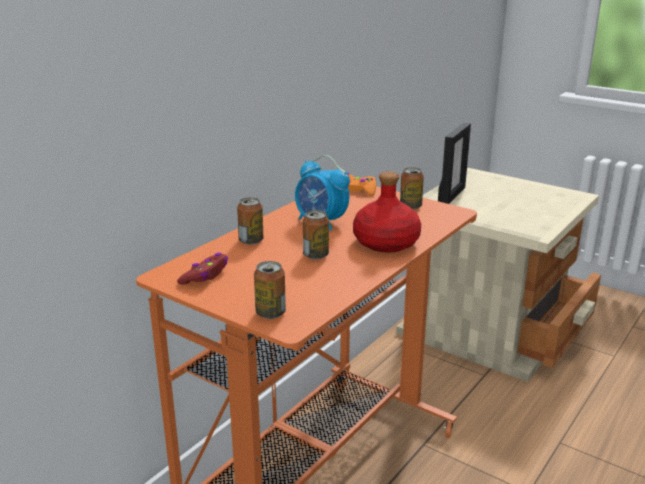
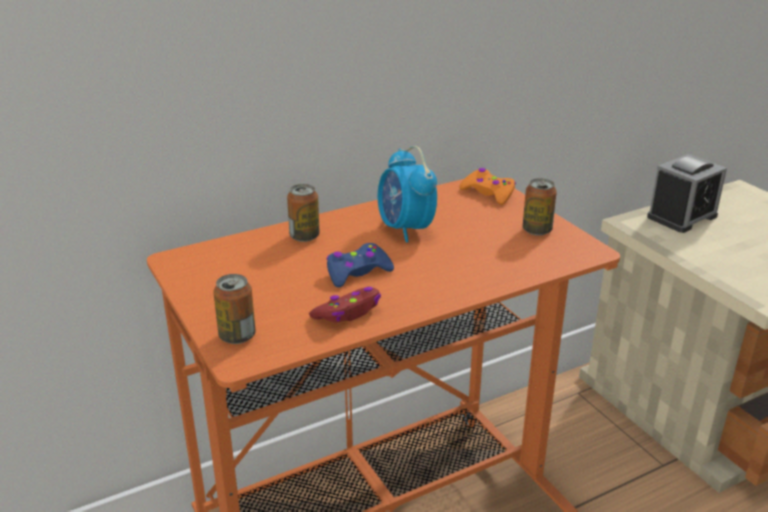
camera: 25 degrees right, 5 degrees up
(205, 275) = (216, 269): red game controller -> red game controller (348, 312)
(315, 255) = (357, 272): can -> blue game controller
(386, 243) = (456, 275): red bottle -> none
(451, 195) = (682, 216): picture frame -> alarm clock

